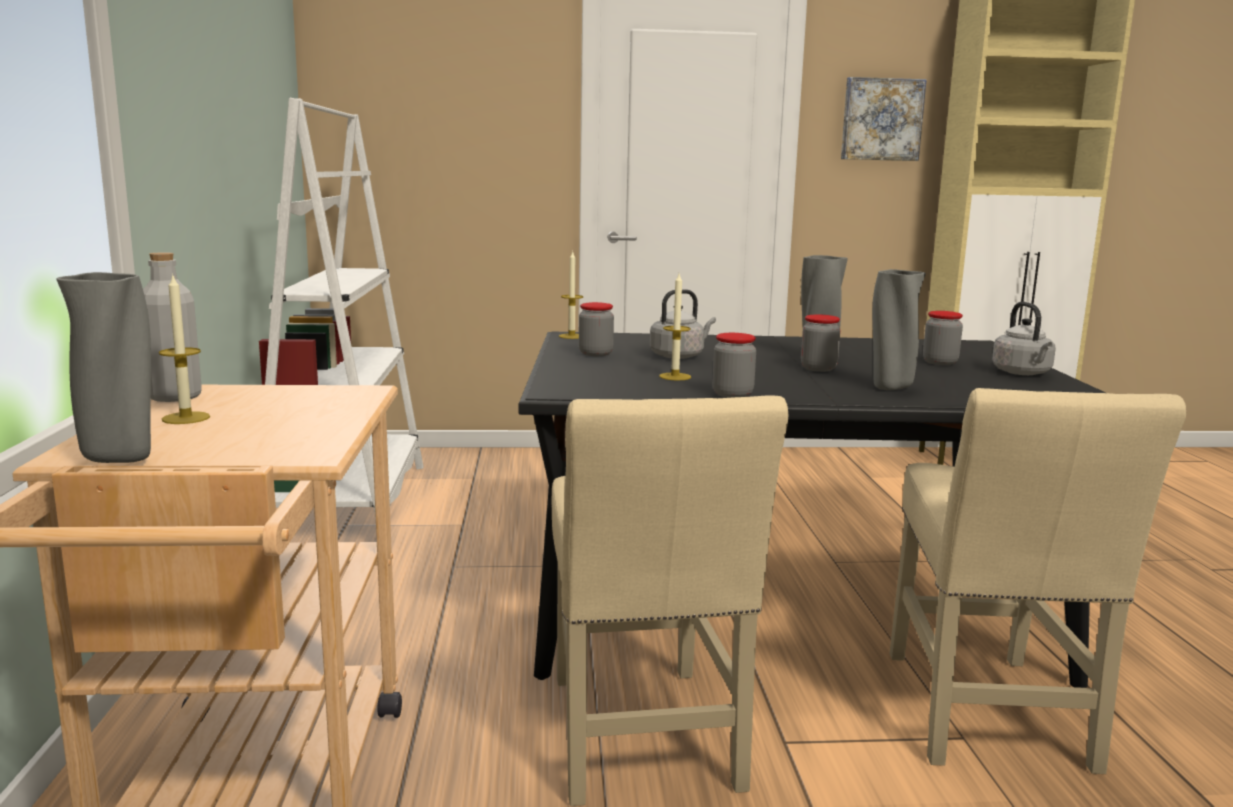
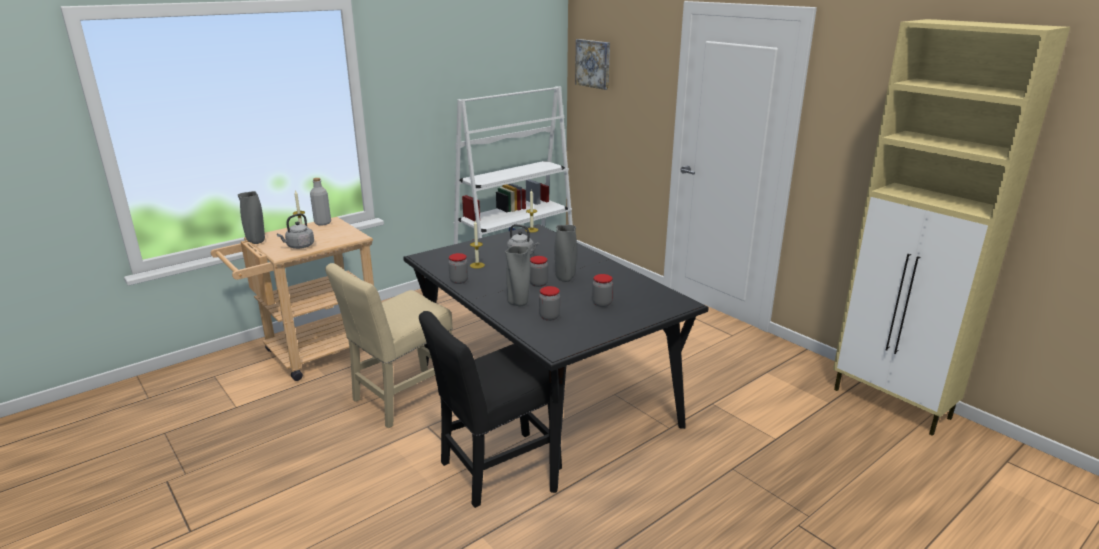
camera: 55 degrees right, 10 degrees up
(595, 354) = (501, 243): jar -> jar (549, 317)
(881, 119) = (858, 120): picture -> picture (594, 63)
(987, 716) = (495, 469): beige chair -> black chair
(1023, 373) = (606, 325): grey kettle -> grey kettle (299, 246)

